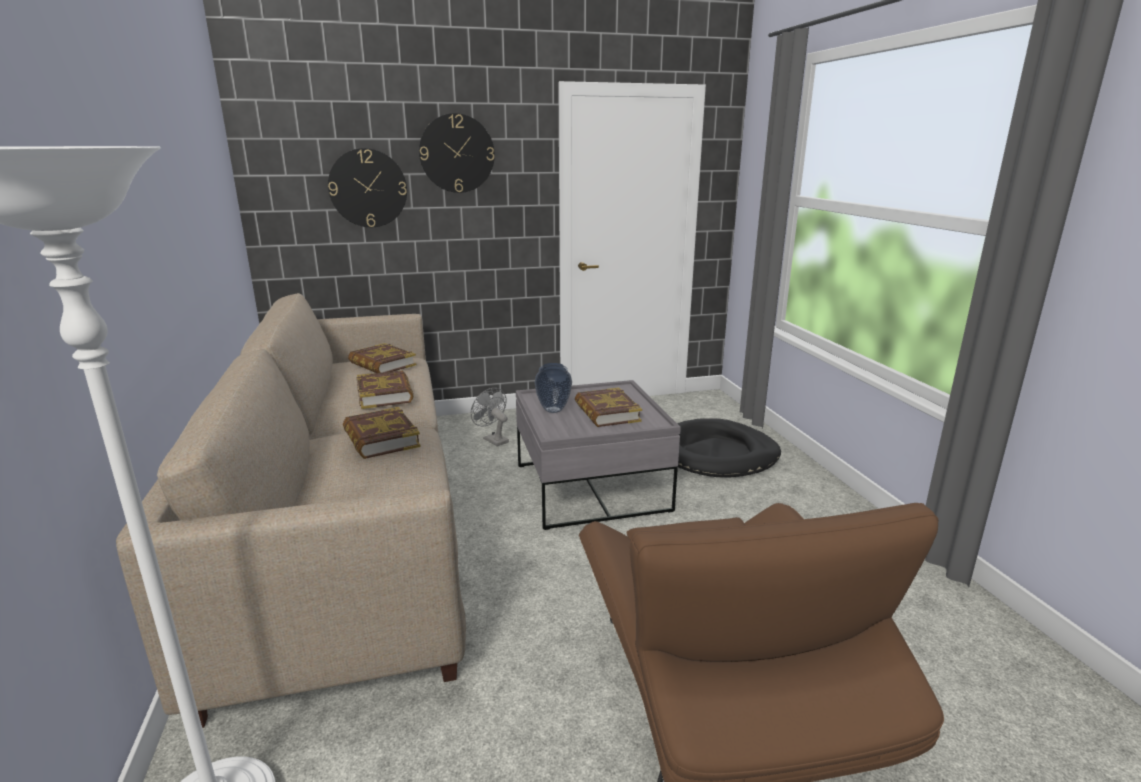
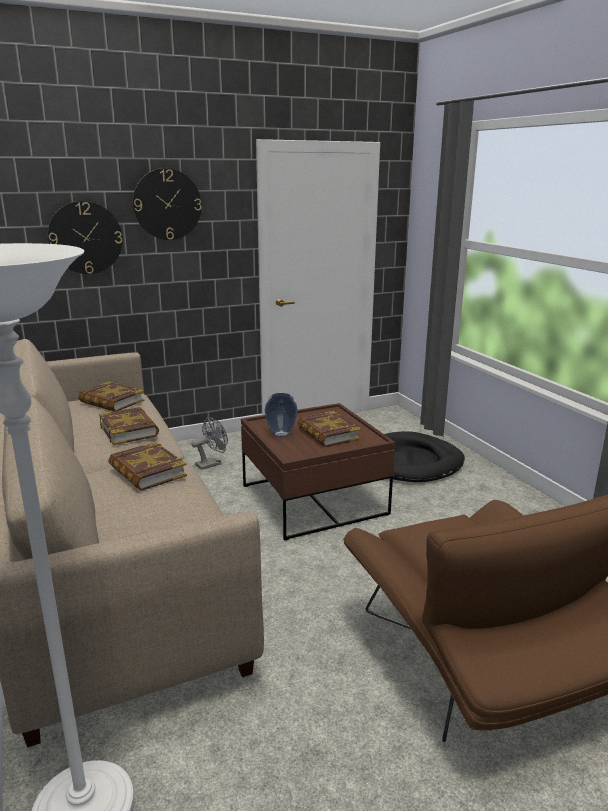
camera: 10 degrees left, 0 degrees up
(492, 439) = (212, 464): grey fan -> grey fan turned 105 degrees clockwise
(591, 487) = (313, 500): grey coffee table -> brown coffee table

